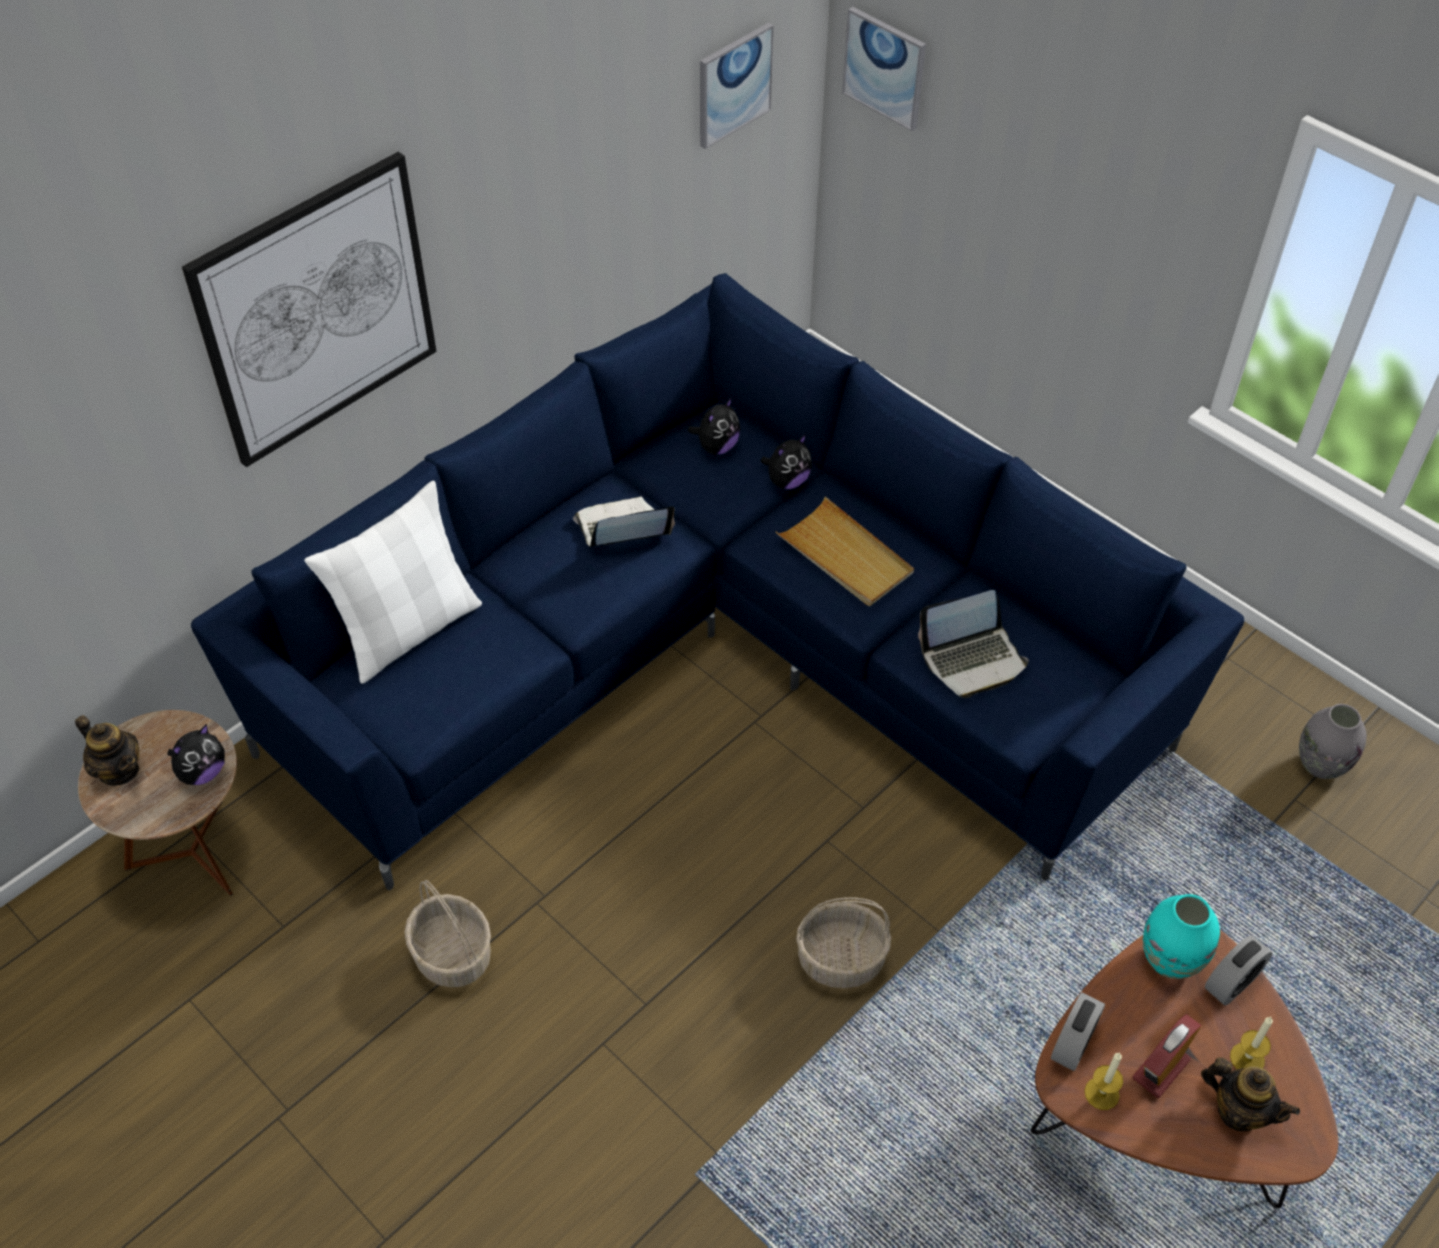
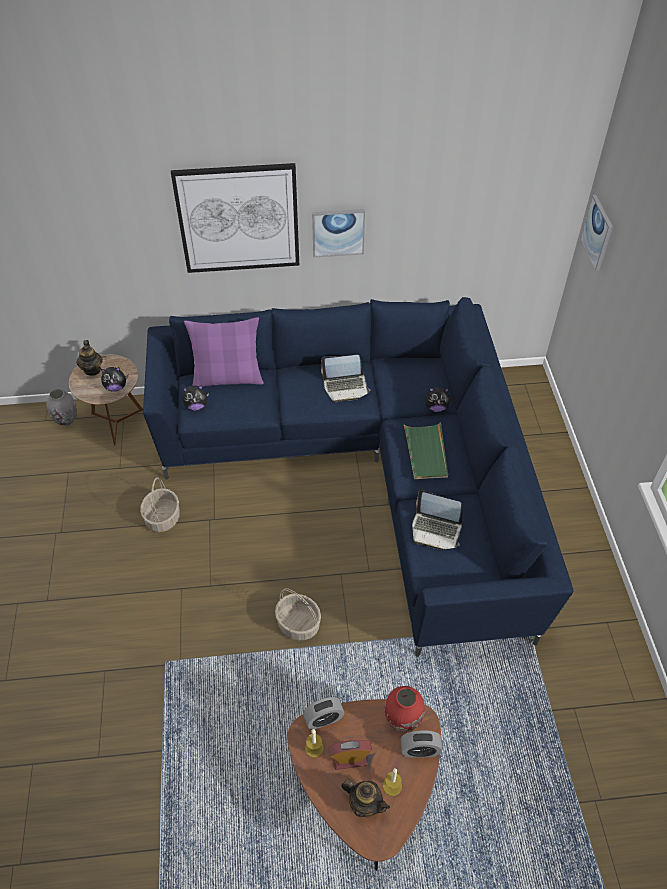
camera: 40 degrees right, 0 degrees up
(409, 630) = (228, 378): white pillow -> purple pillow
(623, 529) = (345, 387): laptop -> laptop turned 150 degrees clockwise
(716, 447) = (419, 376): plush toy -> plush toy (196, 406)
(734, 84) = (512, 208): picture -> picture (338, 232)
(845, 556) = (426, 452): beige tray -> green tray
(1170, 961) = (402, 719): turquoise vase -> red vase
(1239, 1111) = (364, 803): teapot -> teapot turned 45 degrees counterclockwise
(1320, 764) = (604, 702): grey vase -> grey vase (66, 420)

